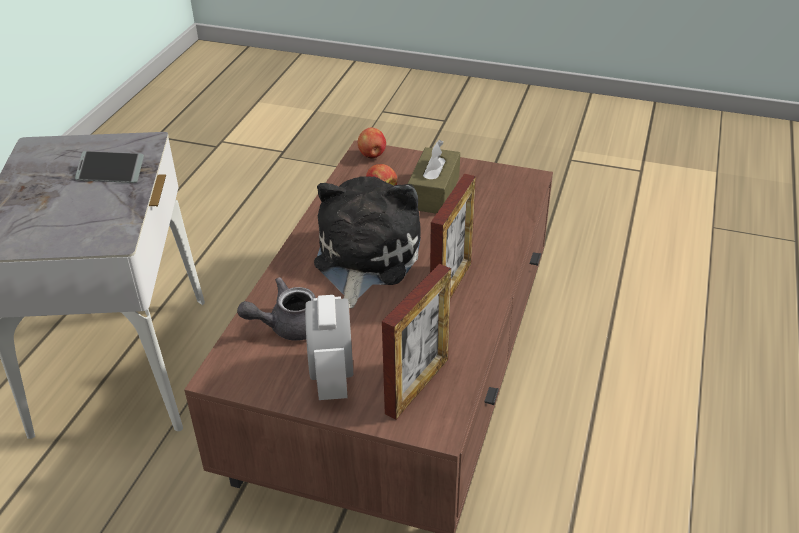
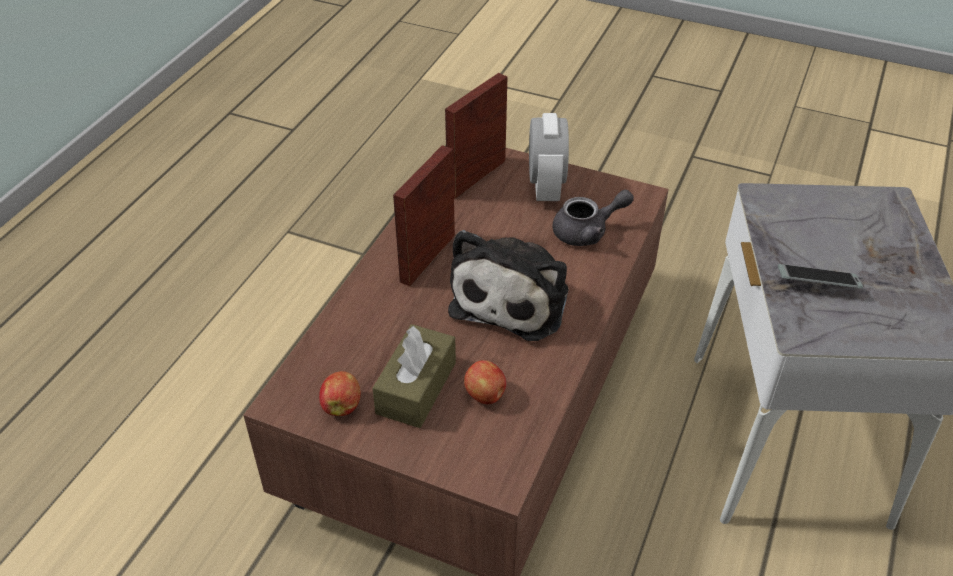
camera: 175 degrees left, 5 degrees up
(372, 155) = (492, 472): apple -> apple (342, 406)

